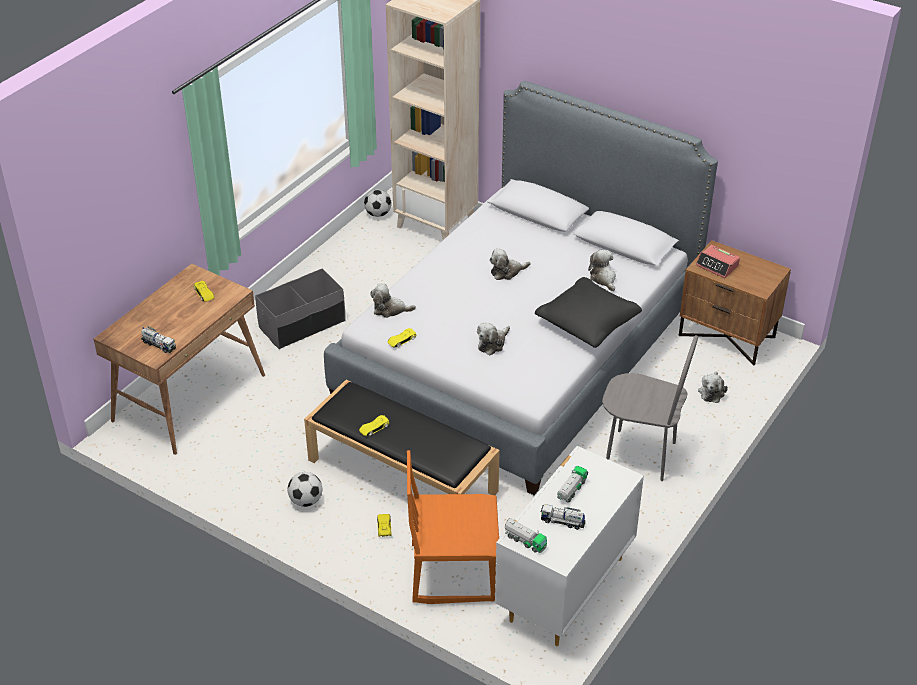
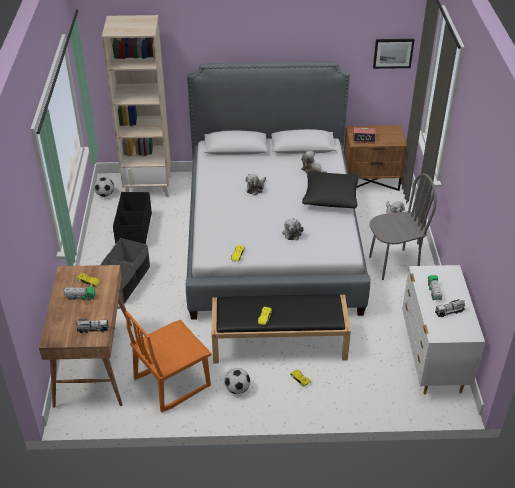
camera: 35 degrees left, 0 degrees up
(369, 270) = (134, 230): none -> black storage box
(390, 309) = (211, 240): plush toy -> none
(453, 572) = (365, 383): orange chair -> orange chair (171, 382)
(525, 541) = (443, 333): toy truck -> toy truck (80, 297)
(789, 154) = (393, 53): none -> picture

